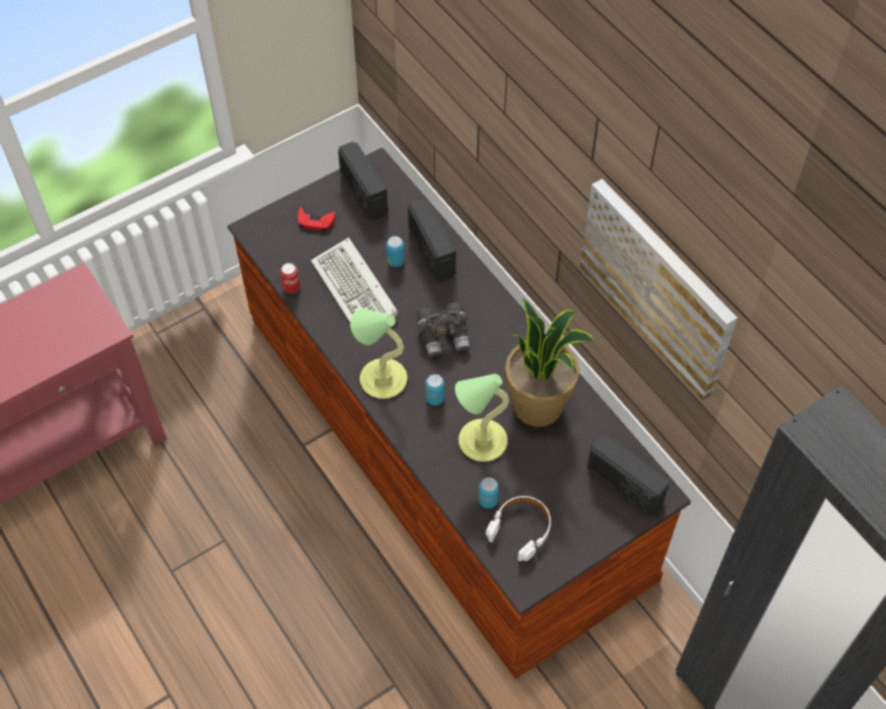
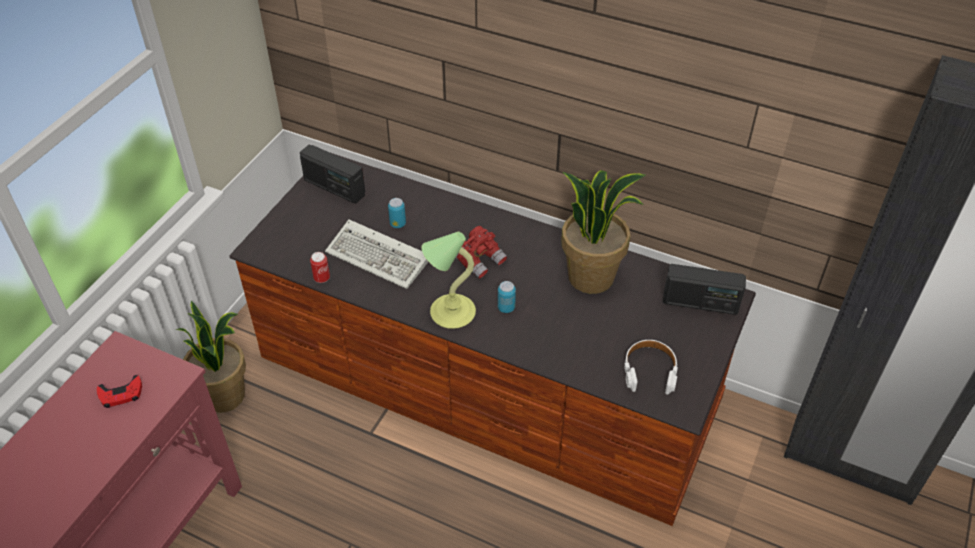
camera: 30 degrees left, 10 degrees down
(201, 344) = (225, 395): none -> potted plant
(315, 221) = (307, 222): red game controller -> red game controller (121, 394)
(431, 252) = (422, 206): radio -> none
(444, 336) = (478, 260): grey binoculars -> red binoculars
(480, 441) = (567, 322): table lamp -> none
(488, 501) = (607, 362): can -> none
(658, 287) = (692, 96): picture -> none

